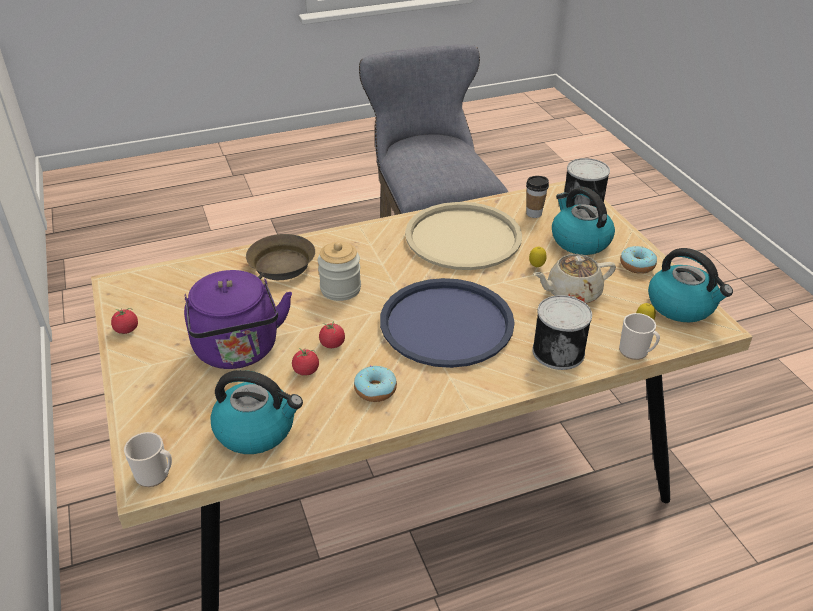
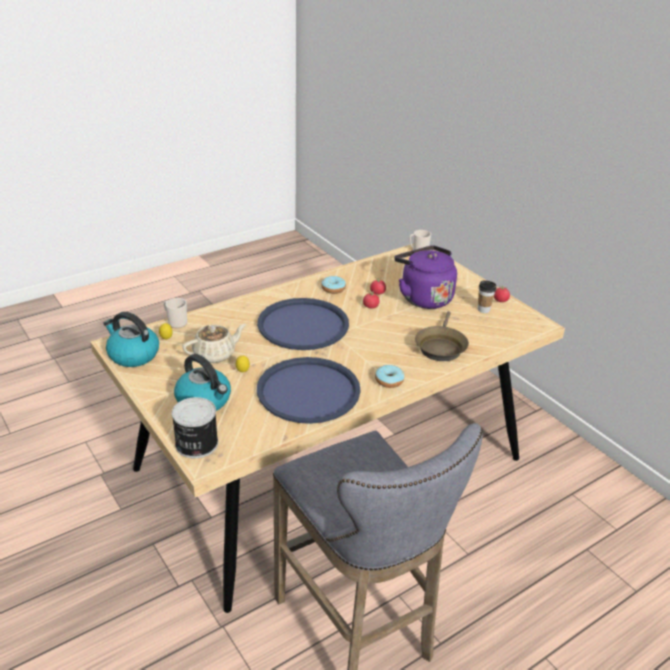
camera: 165 degrees right, 5 degrees down
(257, 429) = (385, 269): kettle -> none
(340, 289) = (386, 338): jar -> none
(463, 237) = (308, 391): beige tray -> blue tray
(534, 213) = (246, 425): cup -> cup (483, 310)
(558, 351) = (227, 318): can -> none
(637, 265) = (158, 383): donut -> donut (389, 381)

